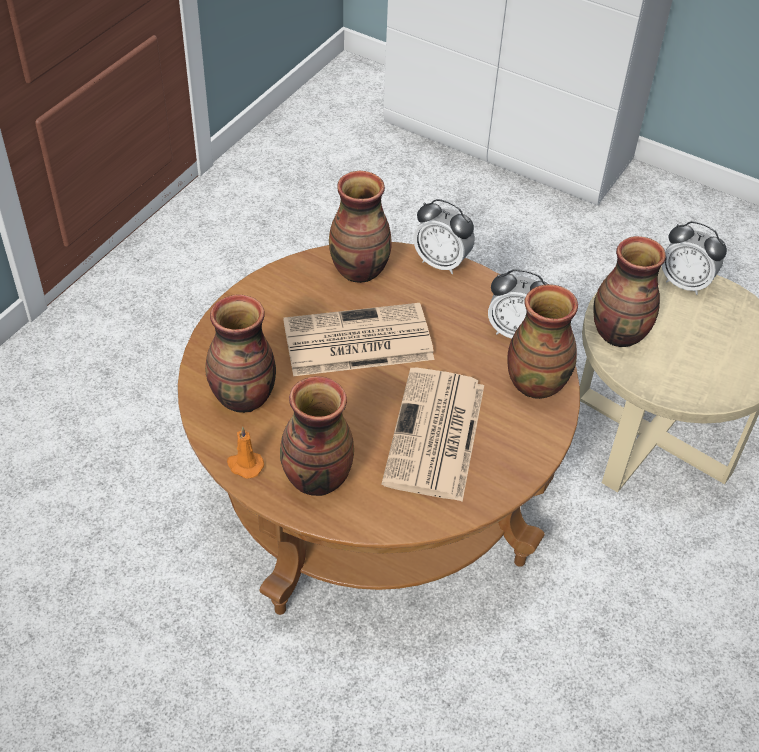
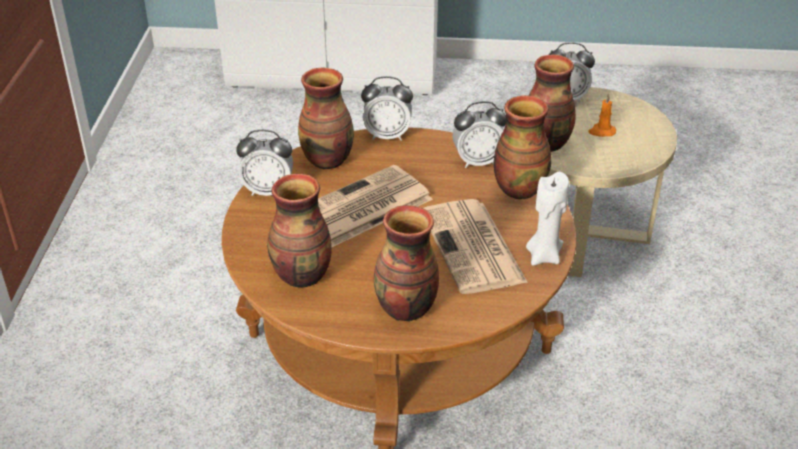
camera: 25 degrees left, 10 degrees down
(244, 465) = (340, 321): orange candle -> orange candle (601, 131)
(277, 285) = (268, 191): none -> alarm clock
(503, 477) = (544, 256): none -> white candle

